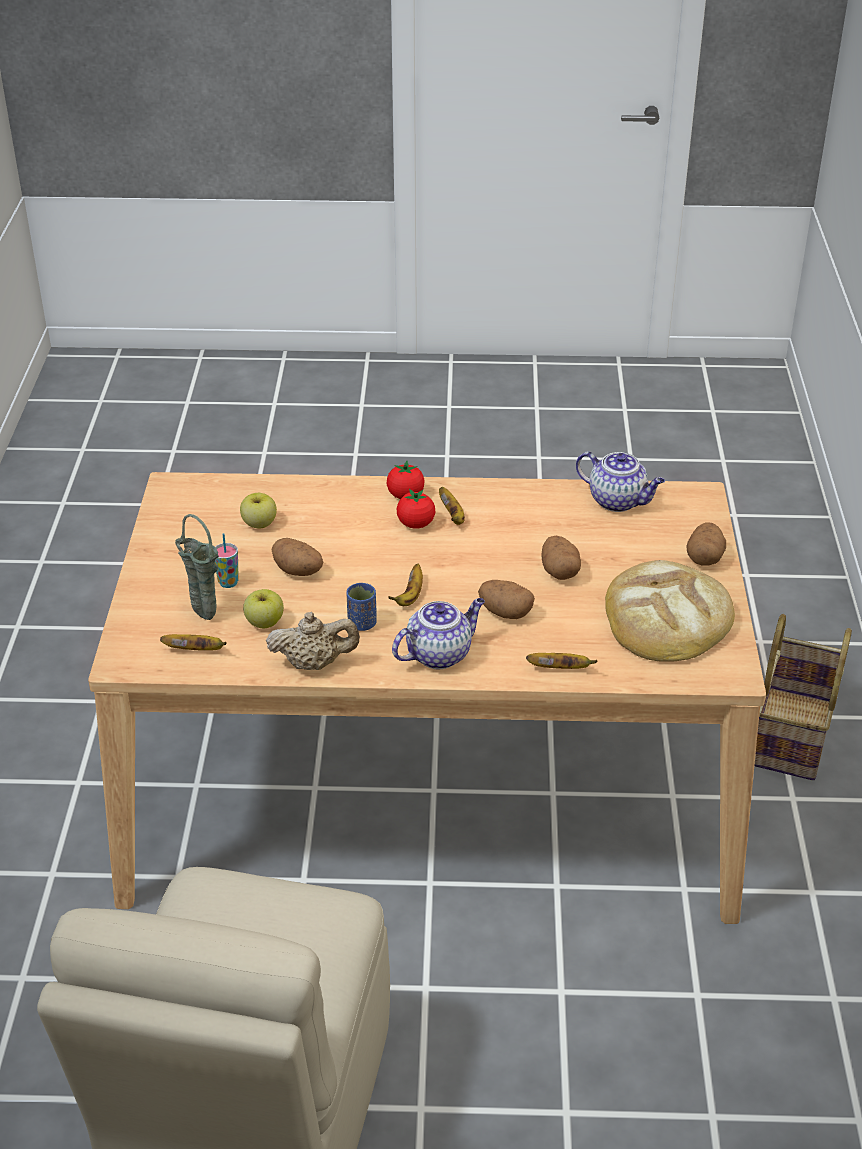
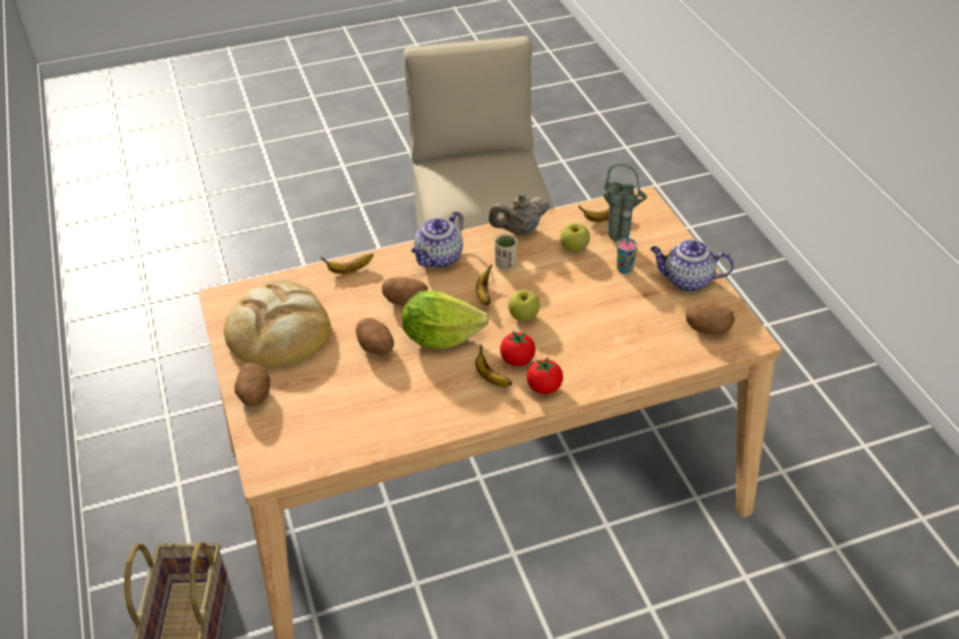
camera: 160 degrees right, 5 degrees up
(259, 524) = (645, 323): apple -> apple (524, 316)
(299, 571) = (581, 292): potato -> potato (707, 329)
(362, 624) = (506, 265): blue cup -> beige cup
(484, 564) = (441, 337): none -> lettuce
(618, 501) = (346, 439): teapot -> teapot (686, 281)

